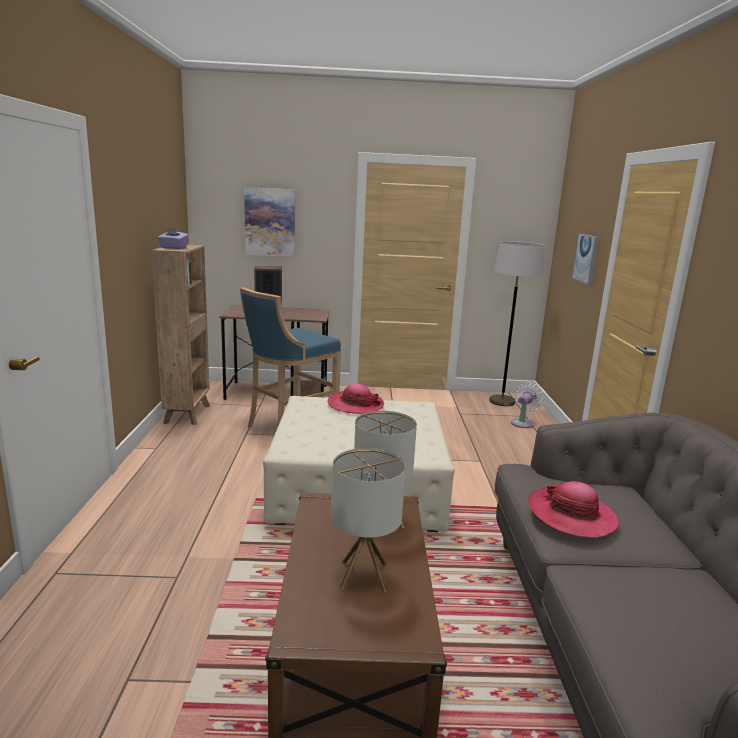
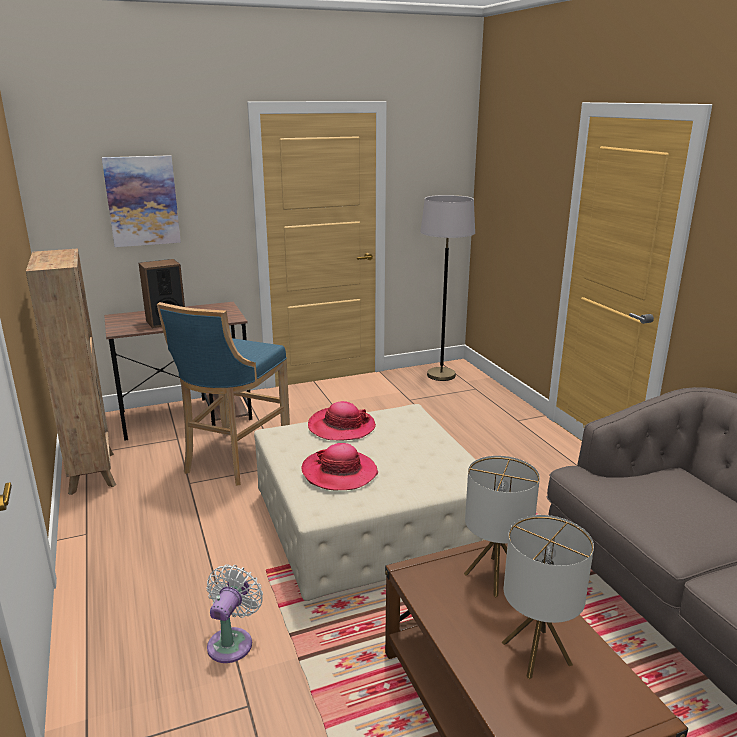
camera: 20 degrees left, 5 degrees up
(173, 248) = (49, 262): purple tissue box -> none
(523, 423) = (478, 398): white fan -> white fan (232, 641)
(571, 515) = (668, 519): hat -> hat (339, 472)
(586, 258) = (531, 214): picture -> none

